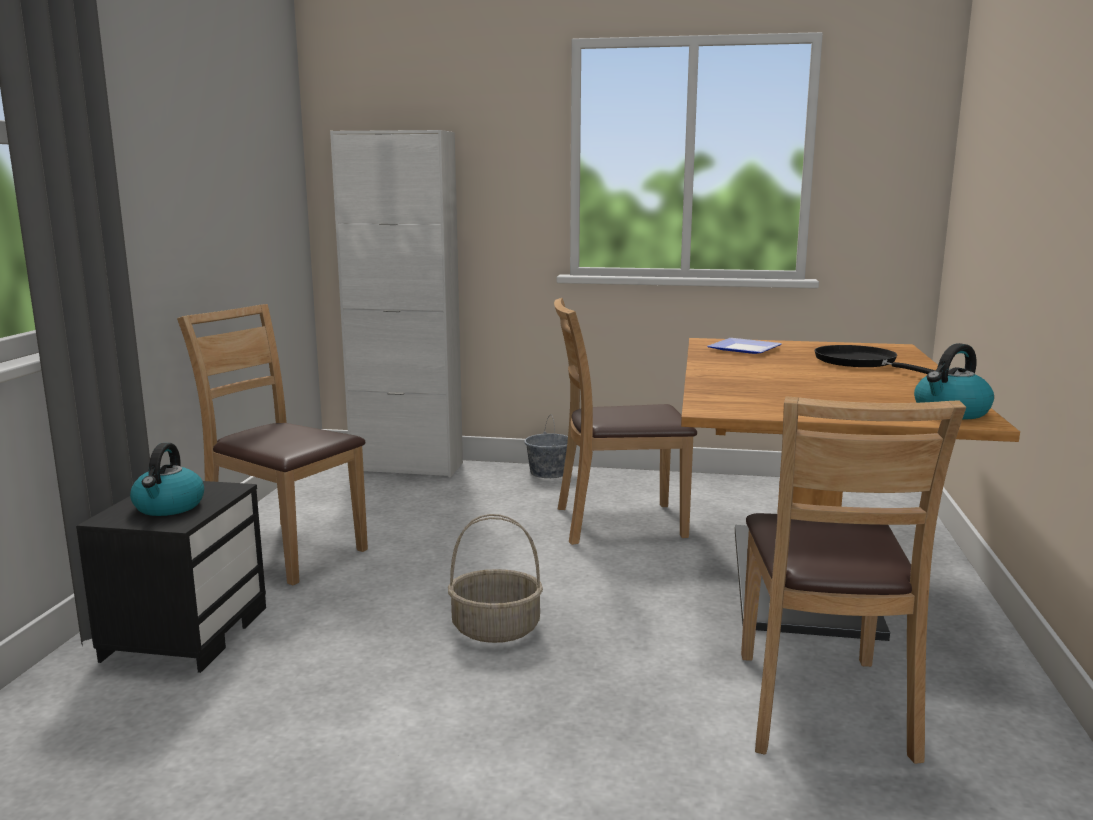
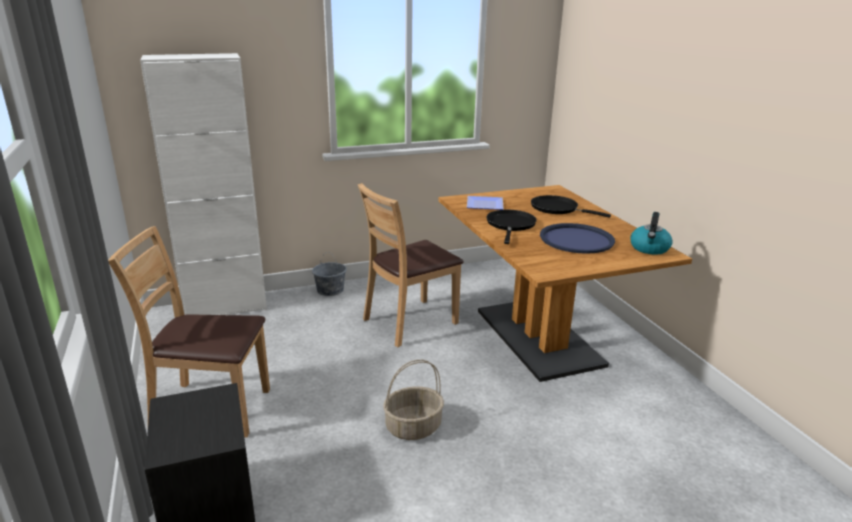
camera: 30 degrees left, 10 degrees up
(169, 507) = (198, 426): kettle -> none
(747, 368) = (510, 225): none -> black frying pan
(820, 706) = (613, 420): brown chair -> none
(830, 390) = (576, 239): none -> blue tray

